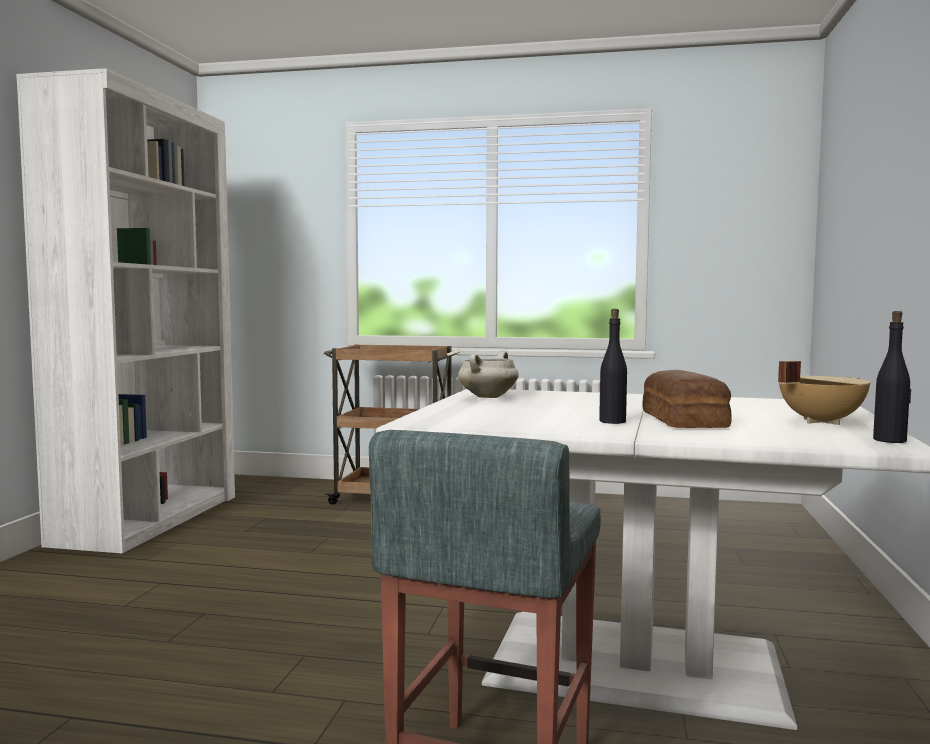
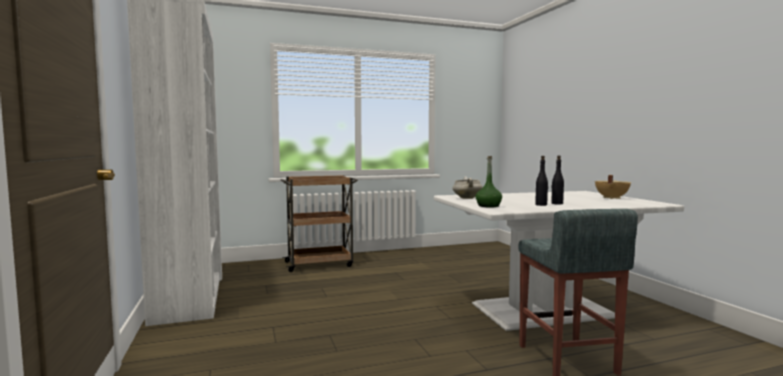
camera: 30 degrees left, 0 degrees up
(446, 413) = (488, 206): none -> green bottle
(685, 419) = (573, 201): bread -> none
(890, 440) = (653, 202): black bottle -> black bottle (541, 205)

